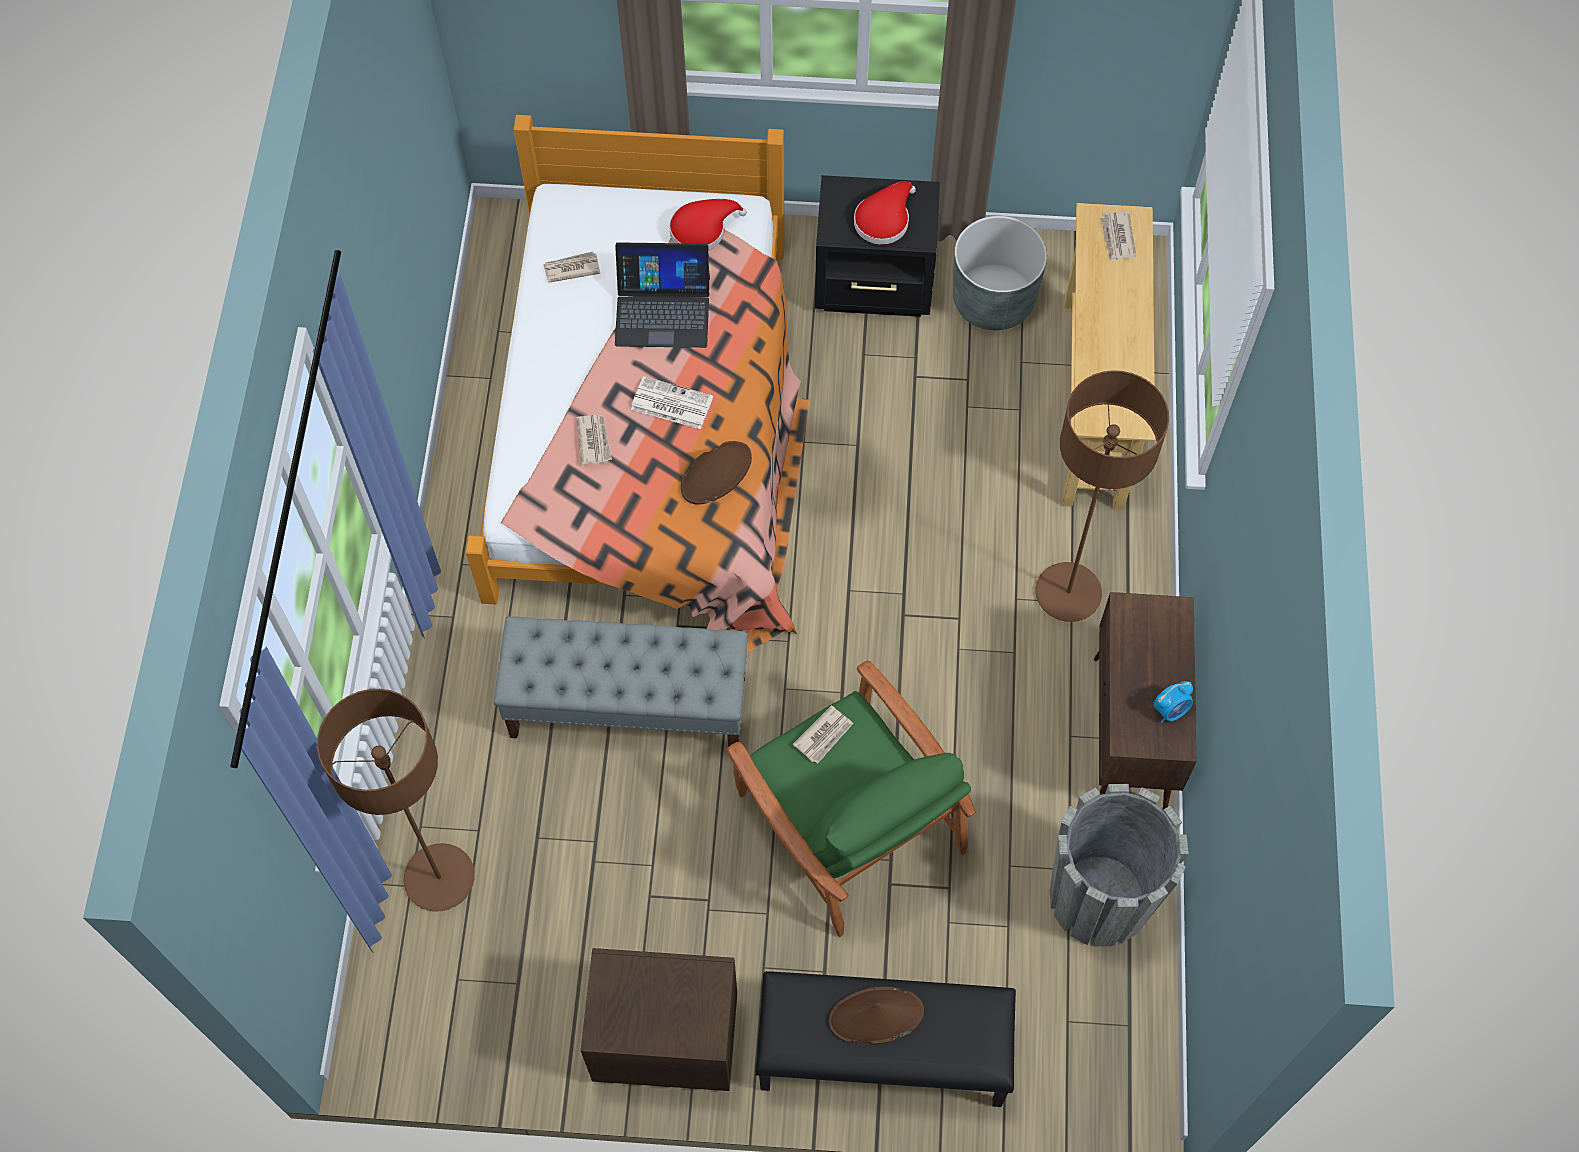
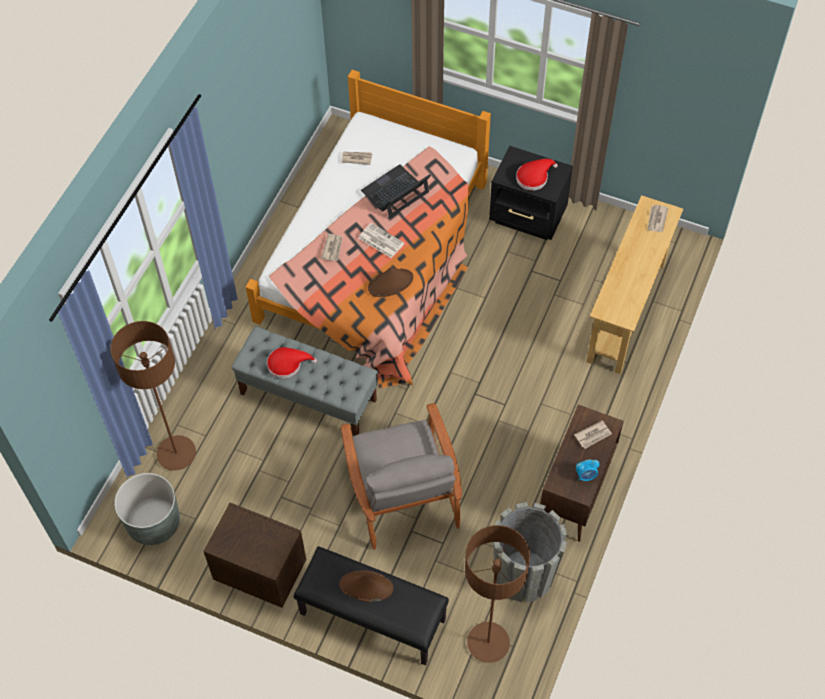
camera: 20 degrees right, 5 degrees down
(662, 310) = (395, 192): laptop -> laptop turned 120 degrees clockwise
(702, 229) = (433, 156): red hat -> red hat (287, 364)
(824, 735) = (397, 436): newspaper -> newspaper (593, 435)
(849, 821) = (402, 491): green armchair -> grey armchair
(993, 300) = (591, 242): grey planter -> grey planter (153, 522)
(1068, 593) = (571, 409): brown floor lamp -> brown floor lamp (488, 643)

